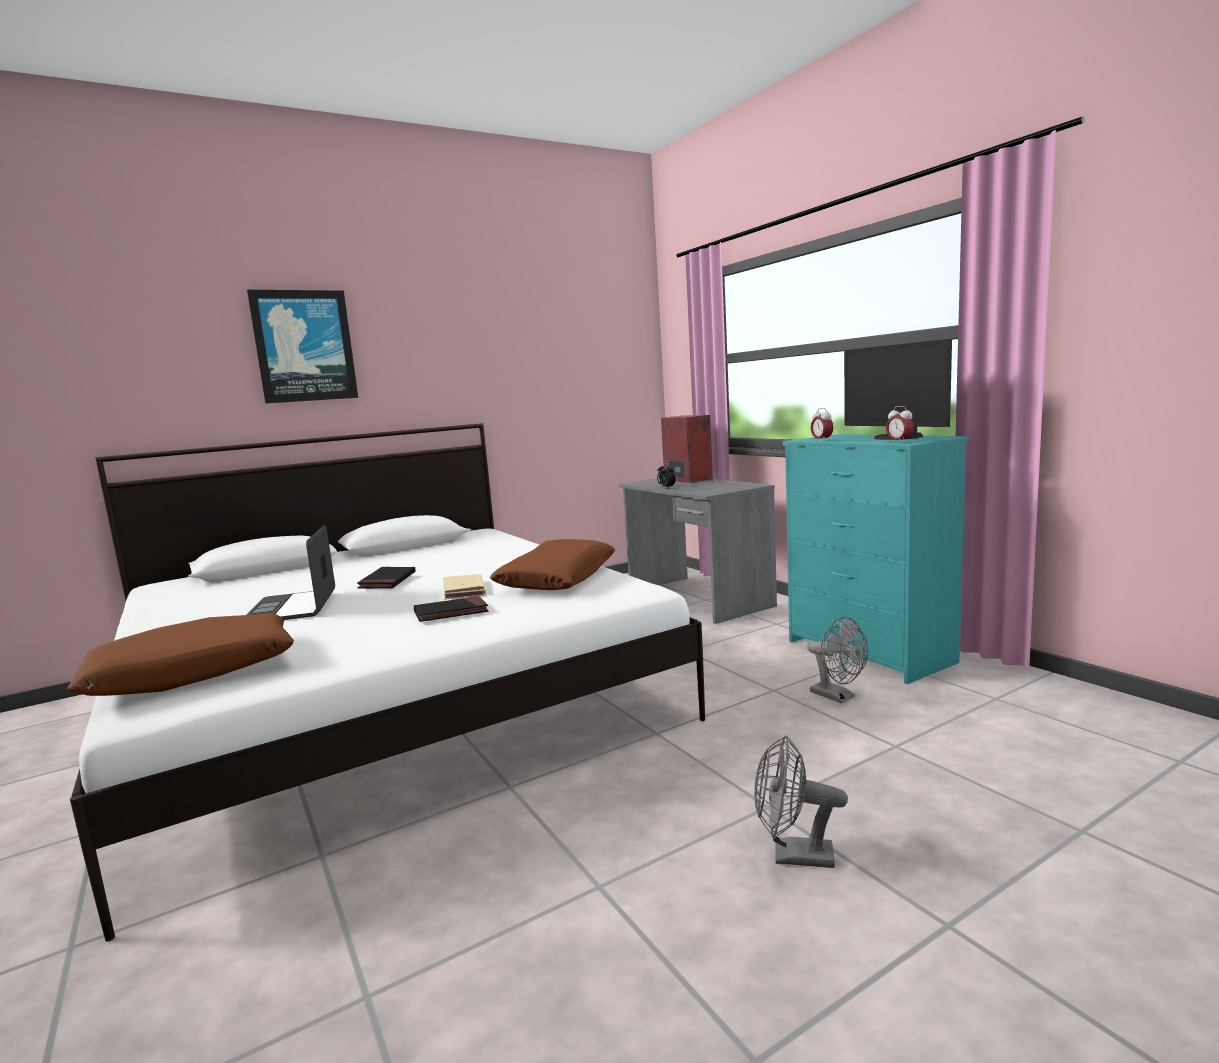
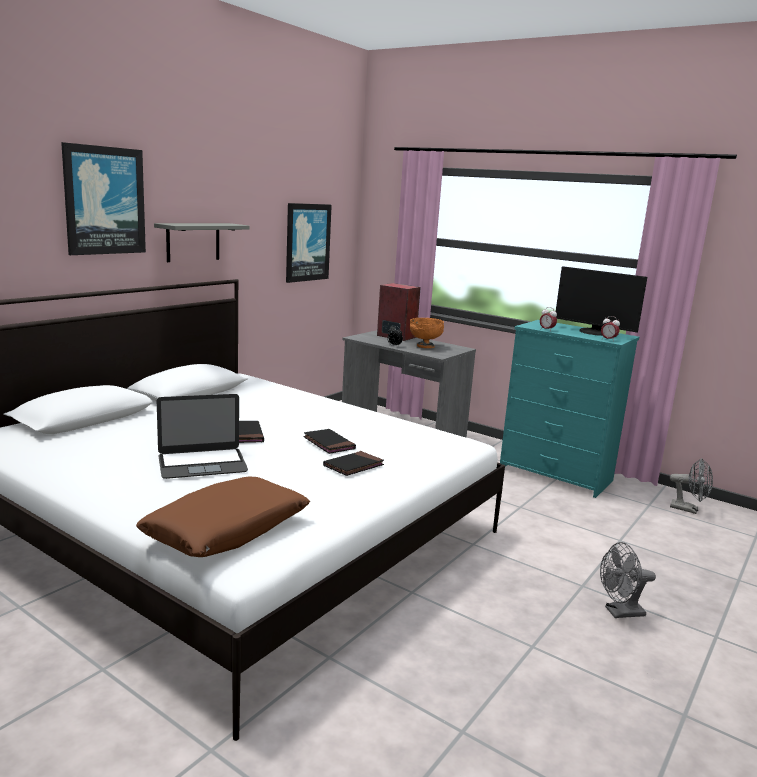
camera: 25 degrees left, 5 degrees up
(291, 607) = (202, 463): laptop -> laptop turned 75 degrees counterclockwise
(422, 385) = (193, 242): none -> grey shelf
(464, 590) = (329, 444): beige book -> black book
(557, 579) = (390, 433): brown pillow -> none
(584, 380) = (307, 242): none -> picture
(707, 486) = (425, 346): none -> orange bowl
(838, 696) = (563, 509): grey fan -> grey fan (688, 509)

